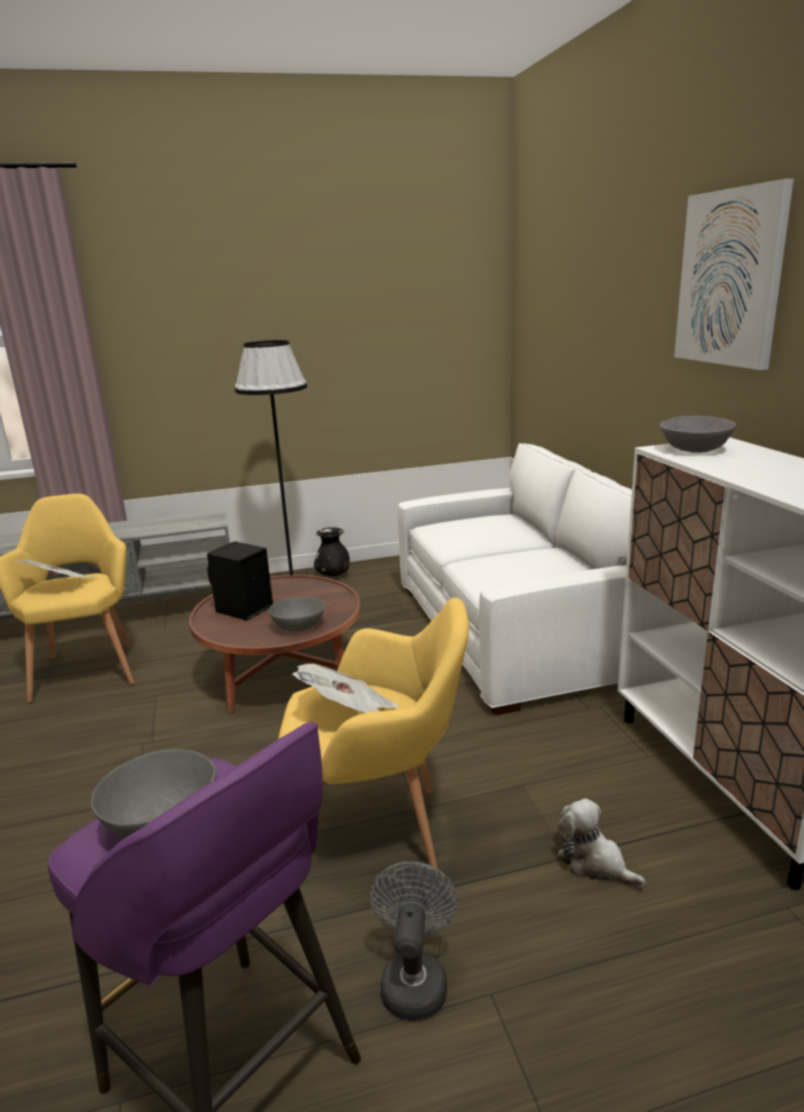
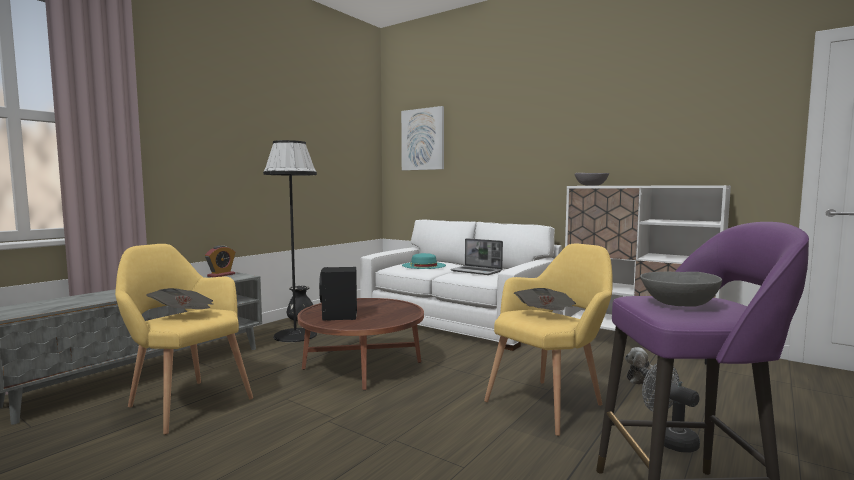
camera: 40 degrees left, 15 degrees down
(199, 516) = (221, 275): none -> alarm clock
(298, 626) = (396, 315): grey bowl -> none
(472, 532) = (423, 265): none -> turquoise hat
(512, 566) = (477, 271): none -> laptop
(730, 278) = (571, 117): picture -> picture (423, 139)

